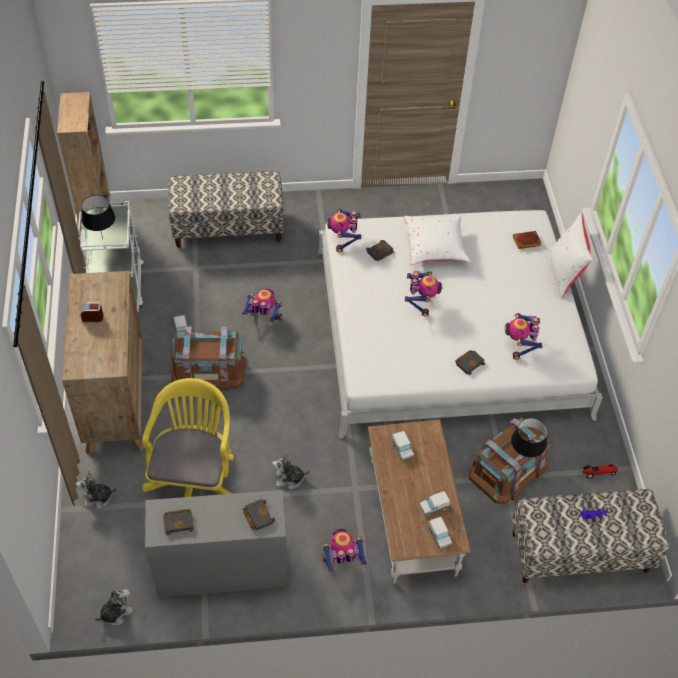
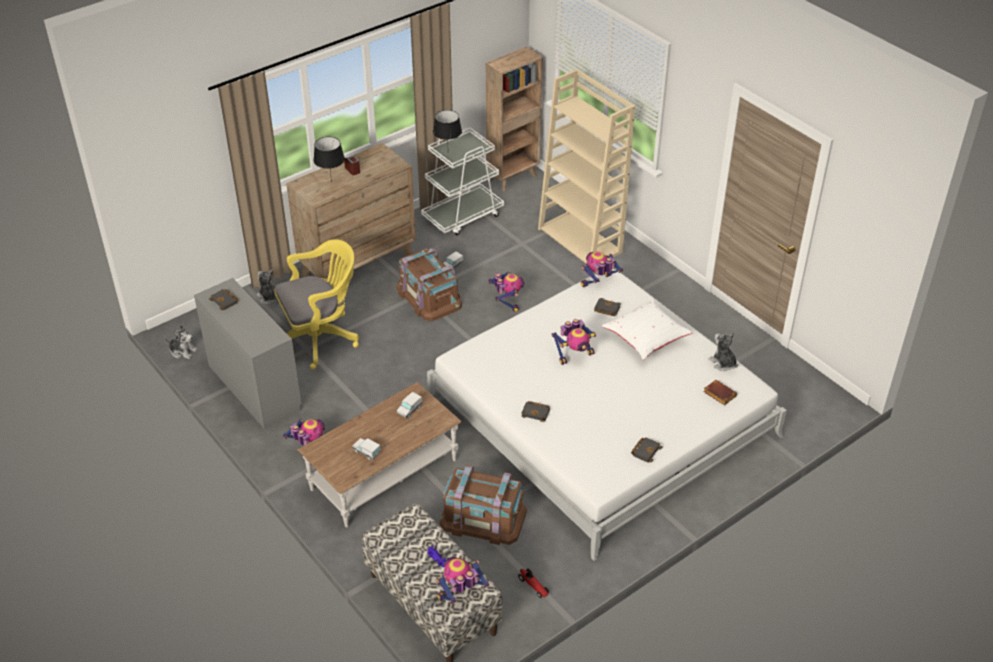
camera: 60 degrees right, 10 degrees down
(228, 228) = (581, 240): bench -> beige bookcase
(257, 516) = (258, 336): black book -> black book (645, 450)
(289, 479) = (363, 386): plush toy -> plush toy (723, 363)
(439, 536) = (340, 467): toy truck -> none
(520, 345) = (585, 436): toy robot -> toy robot (460, 595)
(523, 459) = (473, 499): black table lamp -> black table lamp (331, 182)
(565, 273) = (707, 436): white pillow -> none

